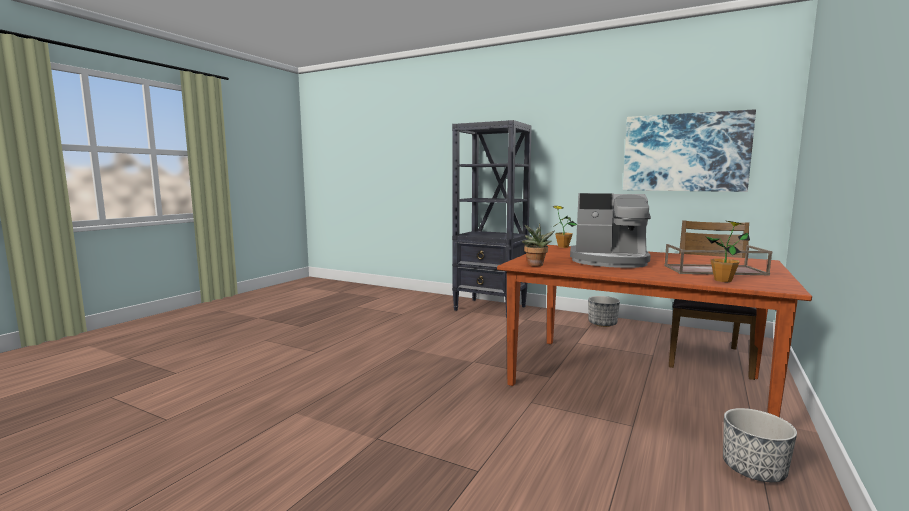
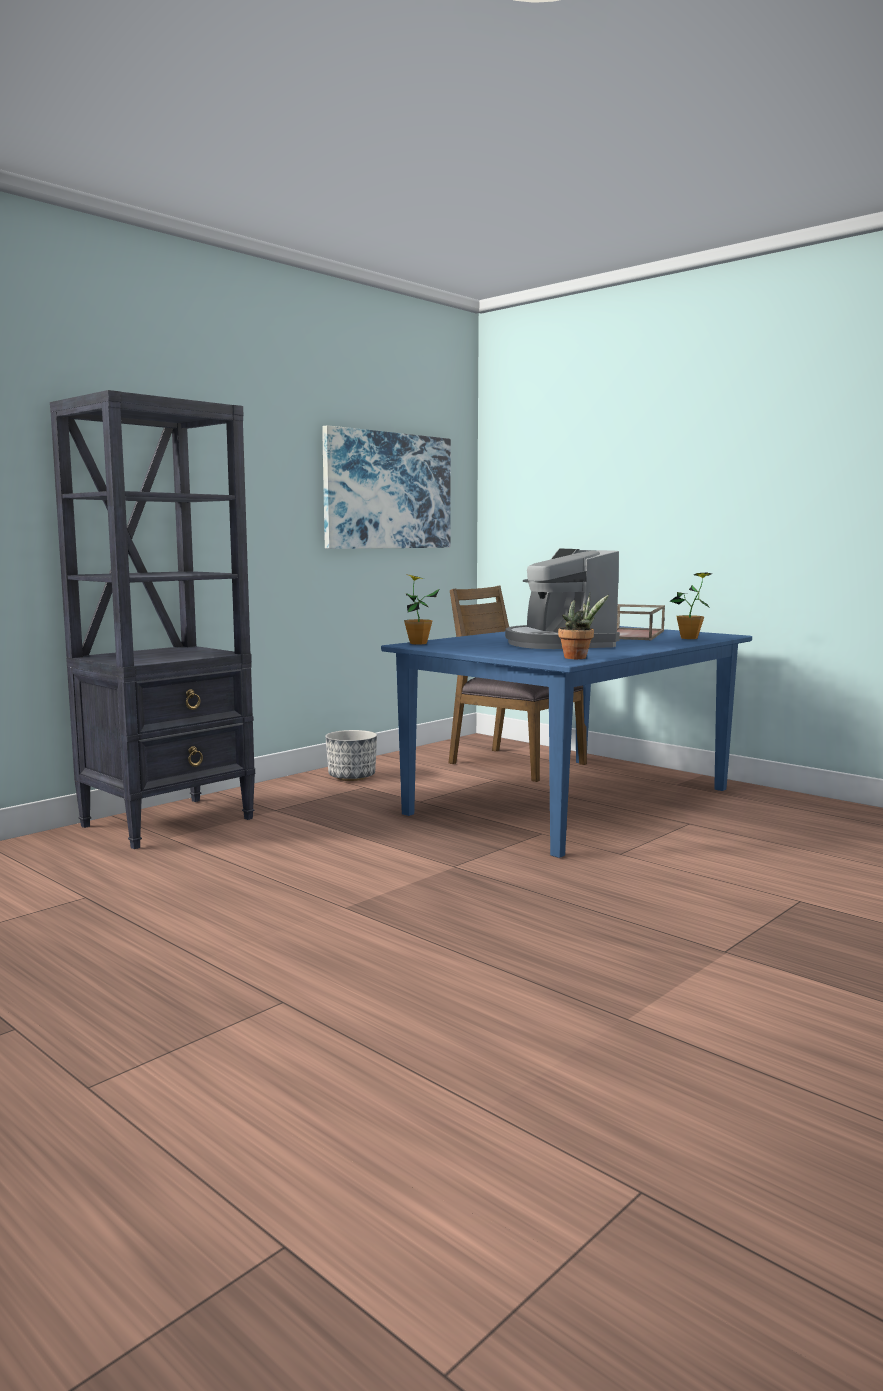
camera: 75 degrees left, 0 degrees up
(609, 261) = (558, 643): coffee machine -> coffee machine turned 135 degrees clockwise
(635, 380) = (571, 801): brown dining table -> blue dining table
(753, 470) = (772, 805): planter -> none

